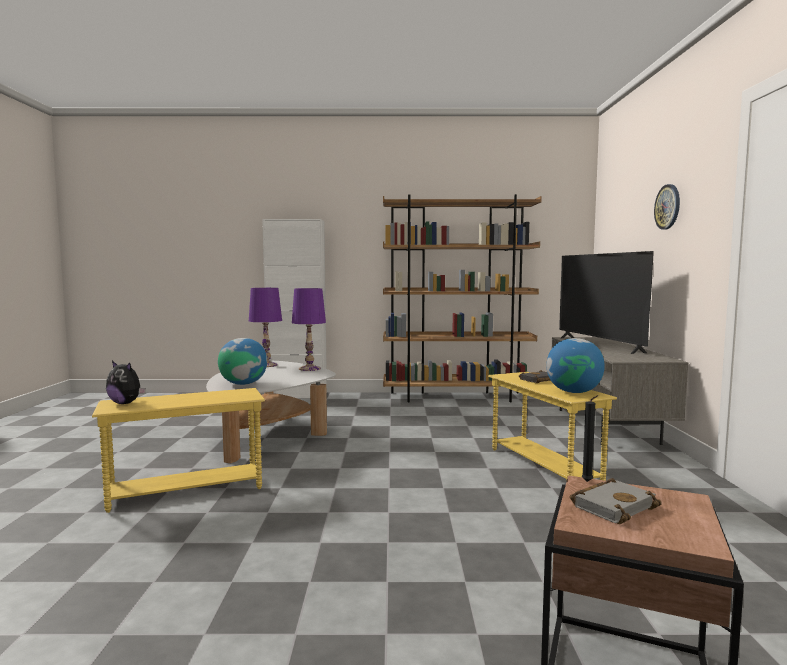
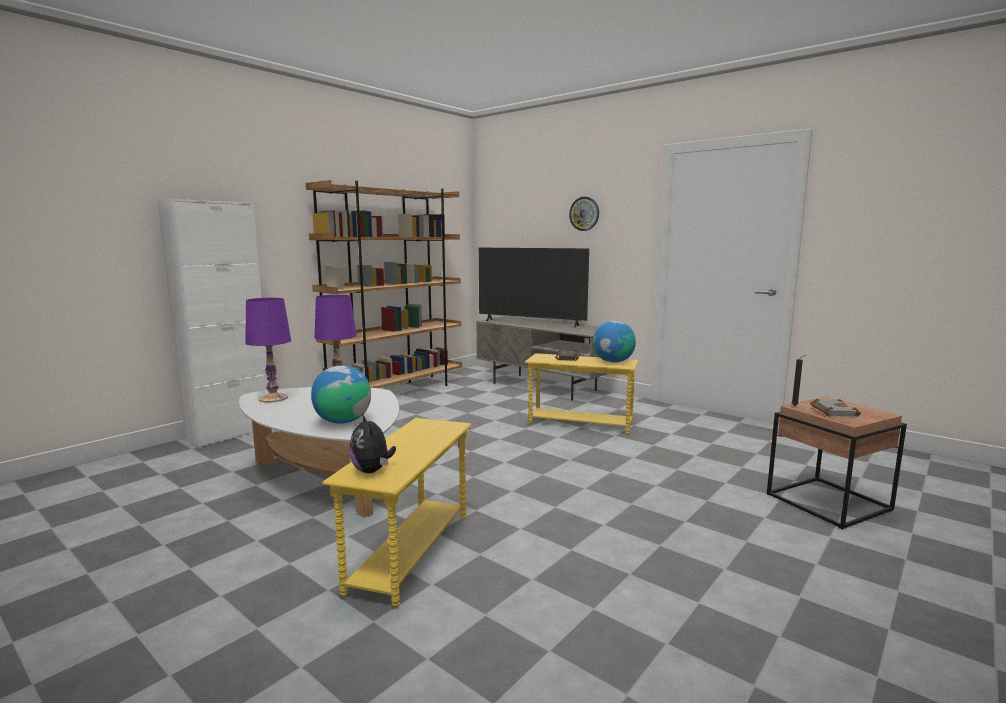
camera: 50 degrees left, 5 degrees up
(126, 403) = (372, 471): plush toy -> plush toy turned 90 degrees clockwise

